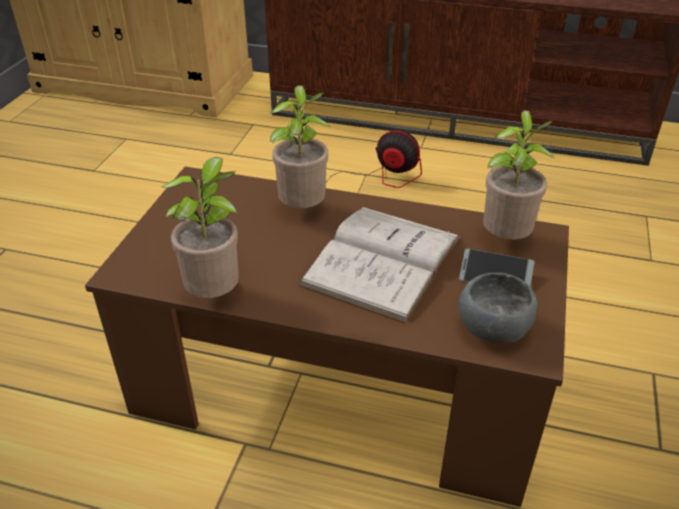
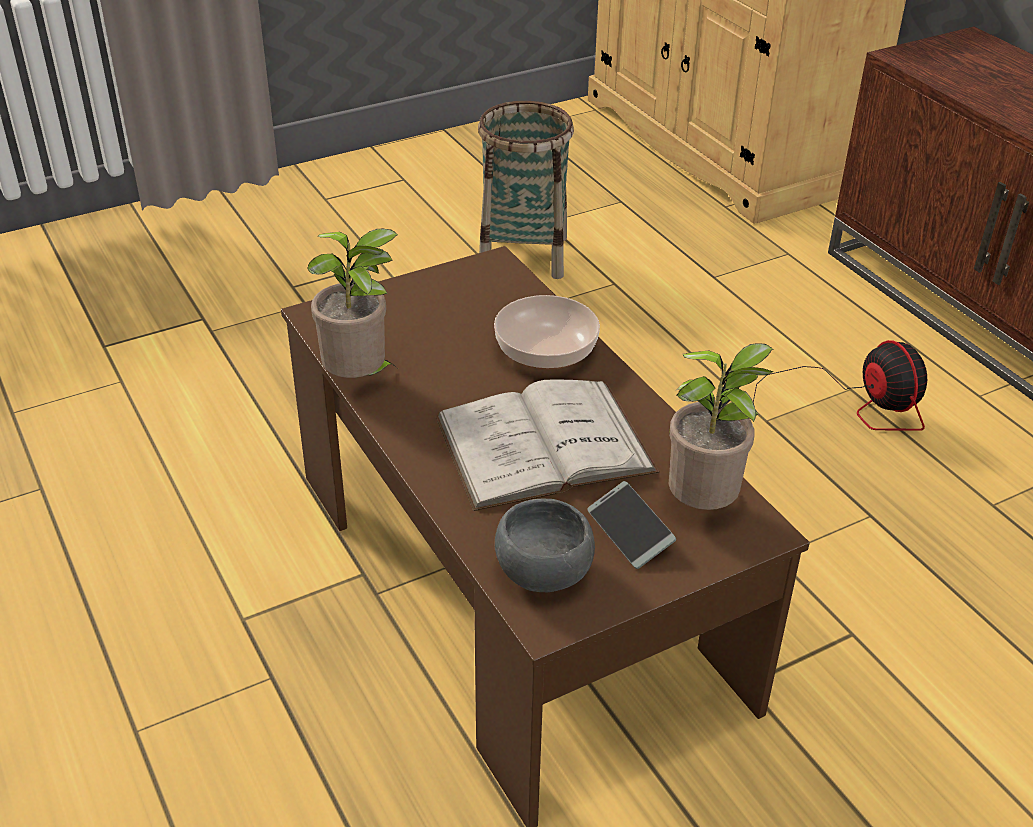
camera: 45 degrees right, 0 degrees up
(103, 195) = (523, 255): none -> basket
(303, 209) = (547, 351): potted plant -> bowl

